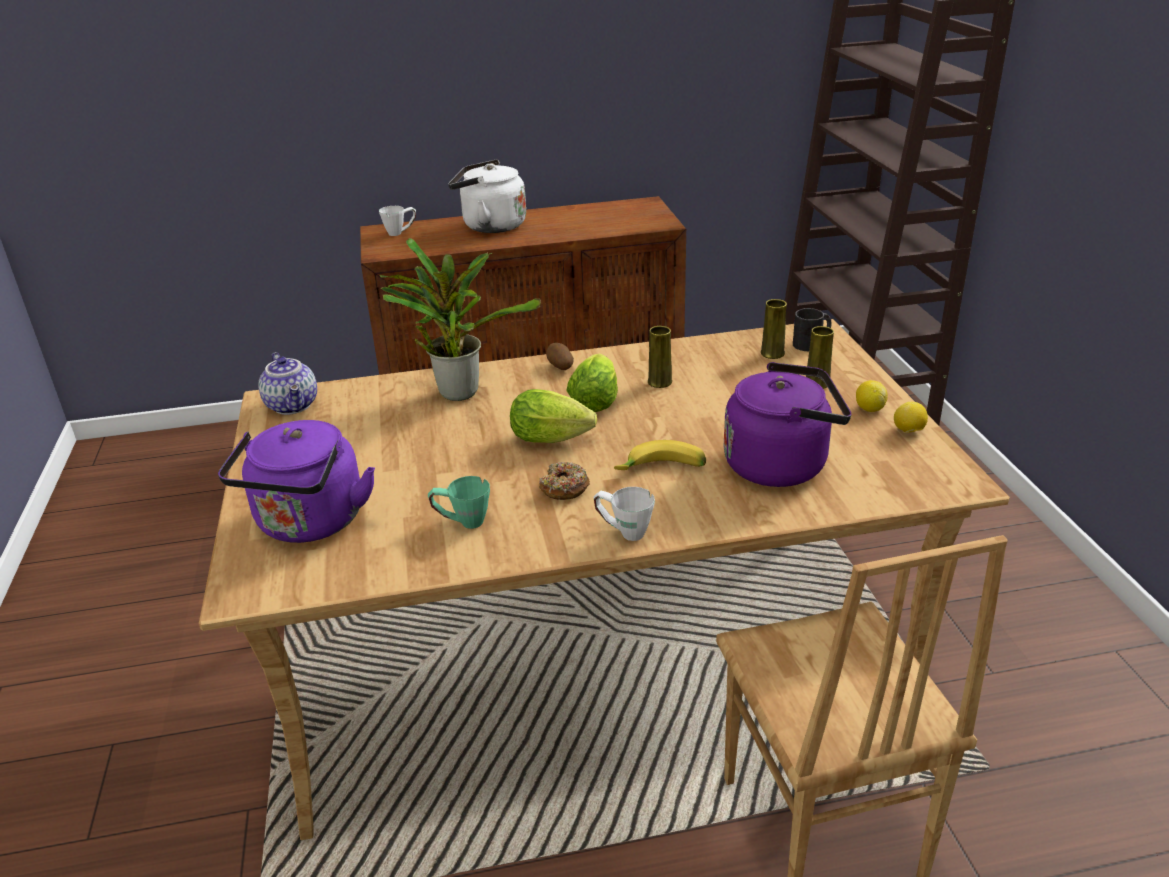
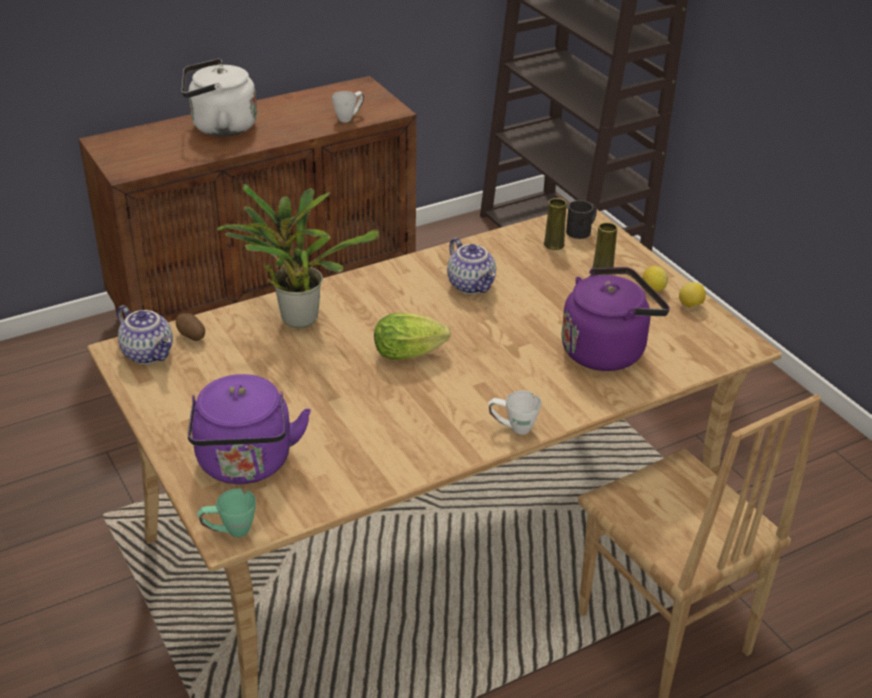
camera: 20 degrees left, 5 degrees up
(400, 232) = (129, 143): white mug -> white mug (349, 117)
(462, 522) = (377, 441): green mug -> green mug (229, 532)
(560, 367) = (376, 281): potato -> potato (191, 336)
(564, 488) = (445, 397): donut -> none
(596, 400) = (427, 311): lettuce -> none
(659, 382) = (472, 285): yellow vase -> teapot
(662, 470) = (516, 369): banana -> none

